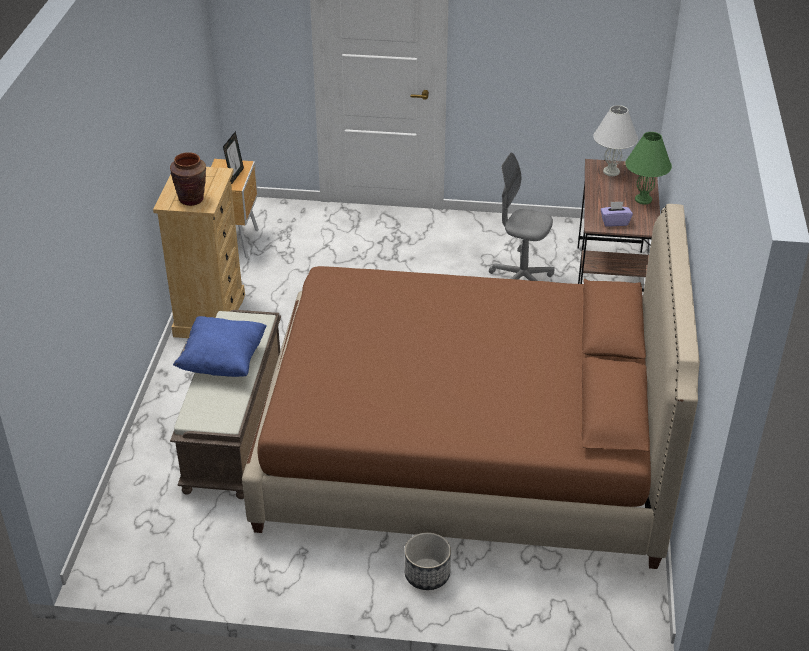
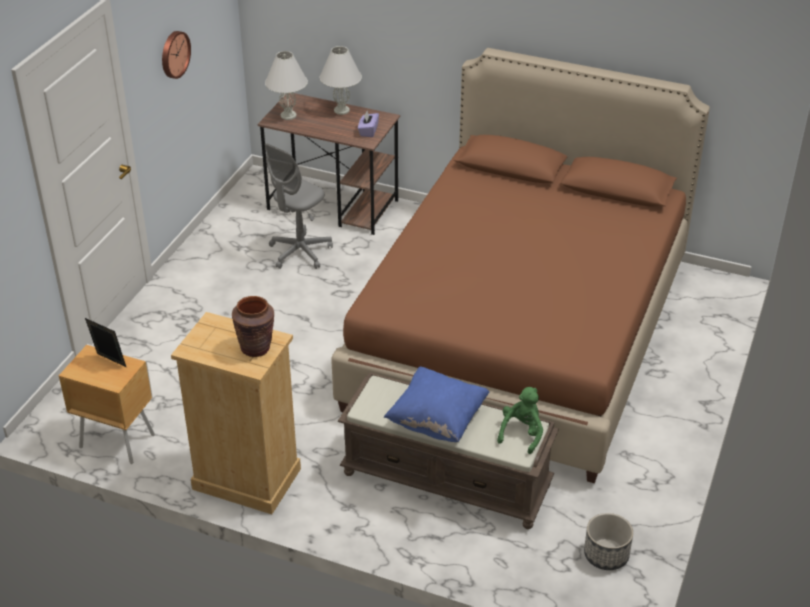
camera: 75 degrees left, 0 degrees up
(217, 417) = (522, 433): none -> green plush toy
(426, 574) = (665, 383): planter -> planter (606, 555)
(536, 43) = (174, 54): none -> wall clock
(643, 199) = (341, 110): green table lamp -> white table lamp

